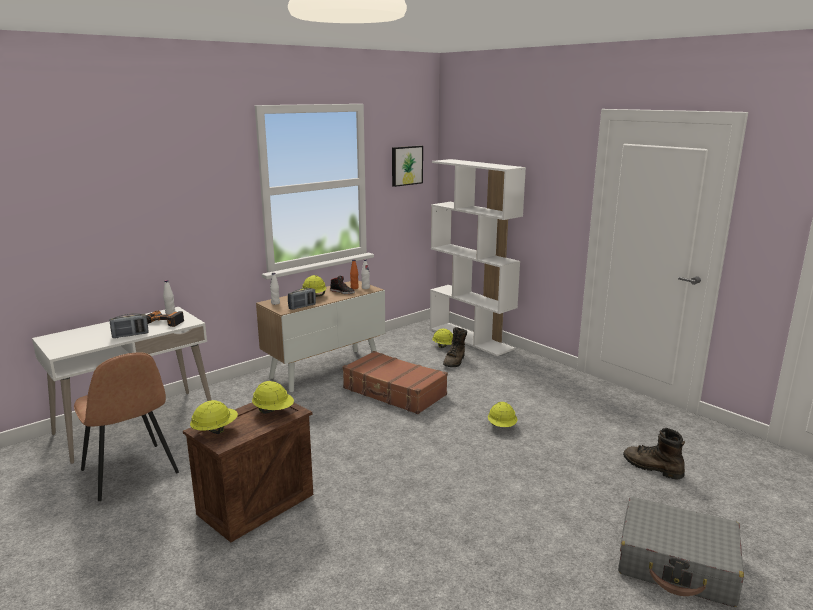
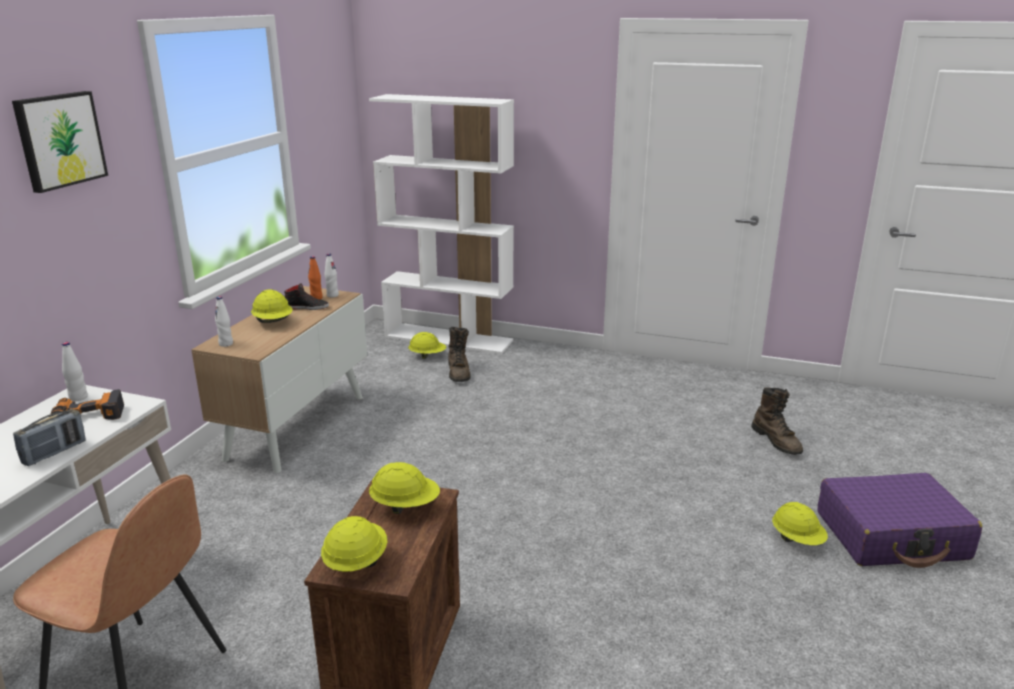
camera: 30 degrees left, 5 degrees up
(302, 307) = (276, 341): radio -> none
(394, 392) = (424, 433): brown suitcase -> none
(406, 165) = (328, 107): picture -> picture (59, 140)
(502, 426) = (592, 440): yellow hard hat -> yellow hard hat (797, 540)
(652, 467) = (777, 441): brown boot -> brown boot turned 120 degrees counterclockwise
(677, 564) = (892, 536): grey suitcase -> purple suitcase

